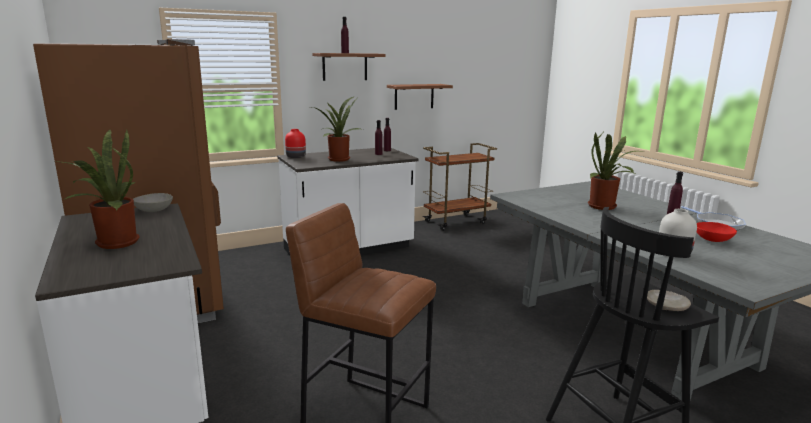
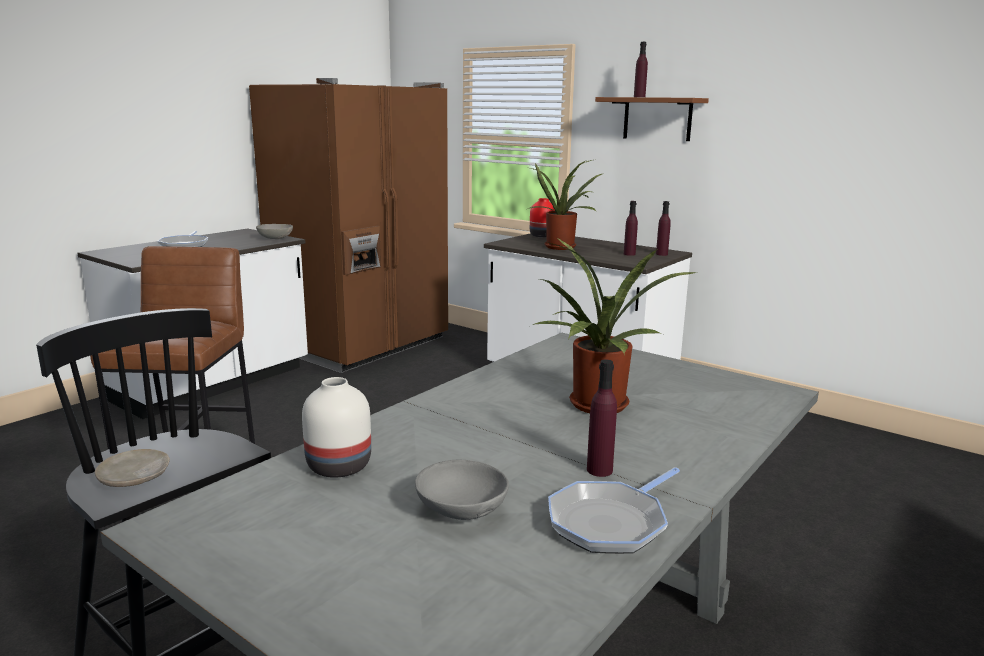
camera: 65 degrees right, 0 degrees up
(113, 243) = (184, 245): potted plant -> frying pan
(414, 96) = (775, 176): brown shelf -> none
(457, 222) = (813, 428): brown cart -> none
(712, 240) = (462, 509): red bowl -> grey bowl

